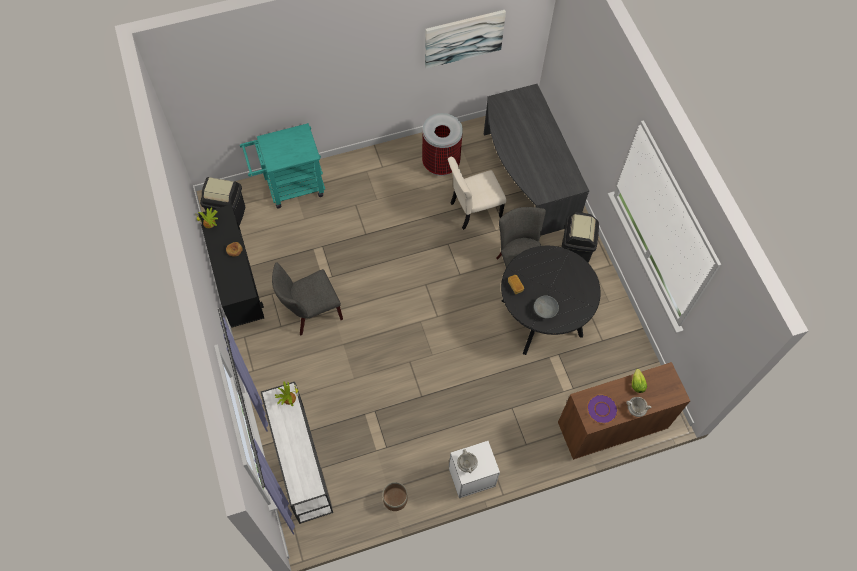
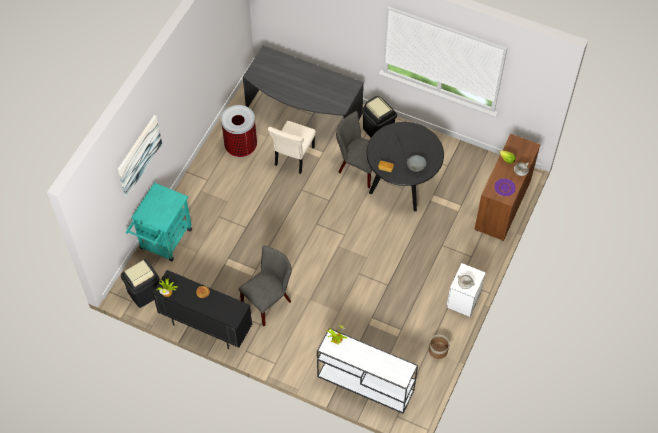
camera: 45 degrees left, 5 degrees down
(310, 313) = (269, 301): grey chair -> grey chair turned 150 degrees counterclockwise
(464, 38) = (213, 46): picture -> picture (139, 155)

